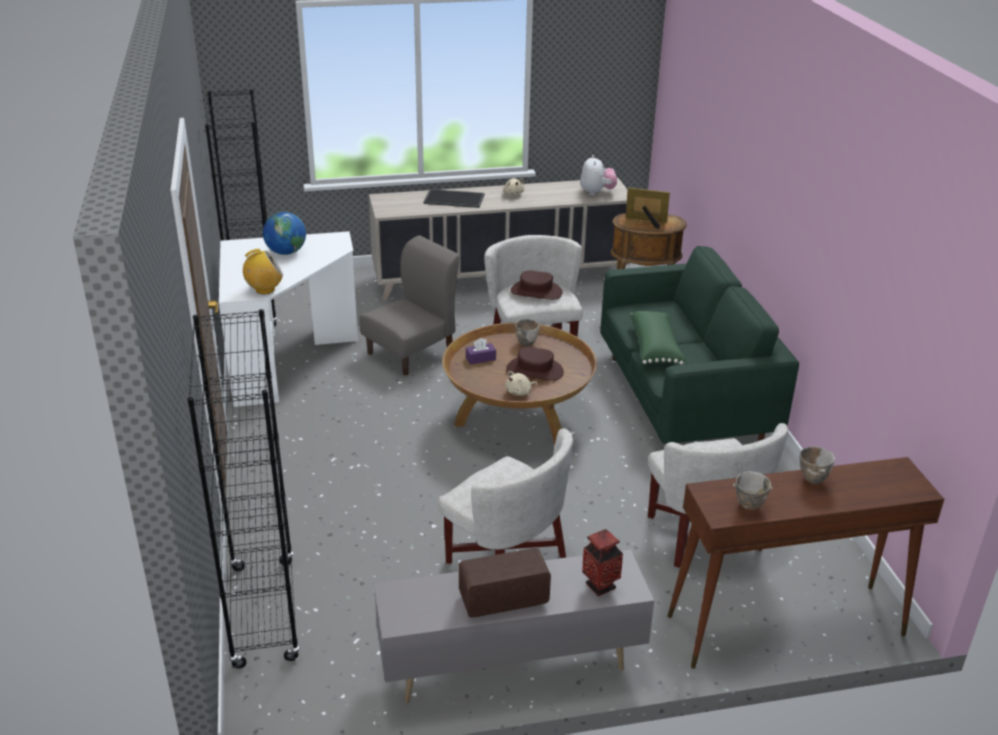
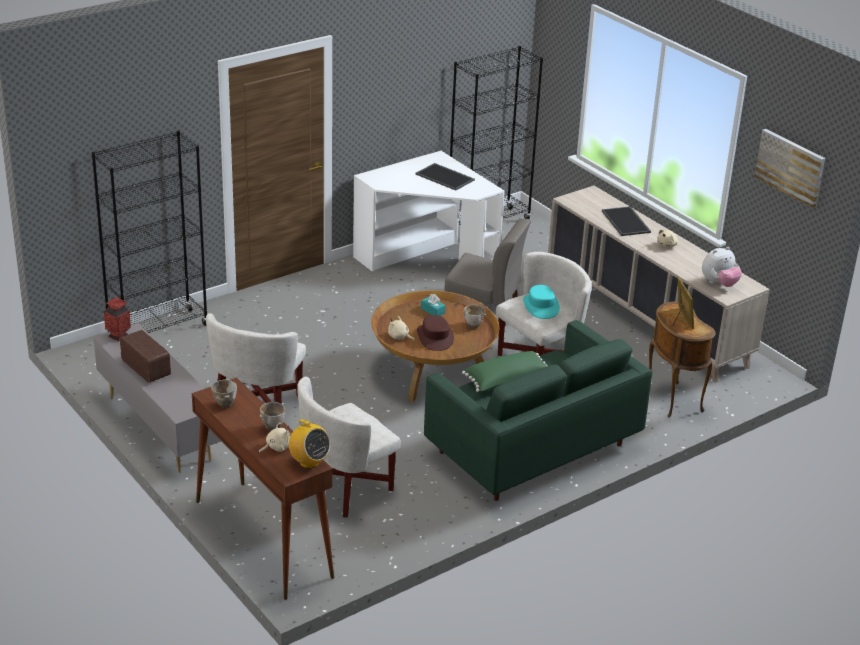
camera: 65 degrees right, 0 degrees up
(264, 290) = (384, 185): radio -> radio (309, 462)
(286, 252) = (445, 177): globe -> tray
(480, 358) = (432, 311): purple tissue box -> turquoise tissue box
(536, 292) = (541, 306): brown hat -> turquoise hat
(600, 586) = (178, 401): vase -> vase (118, 336)
(601, 59) = (790, 167): none -> picture
(858, 486) = (277, 447): none -> beige plush toy

